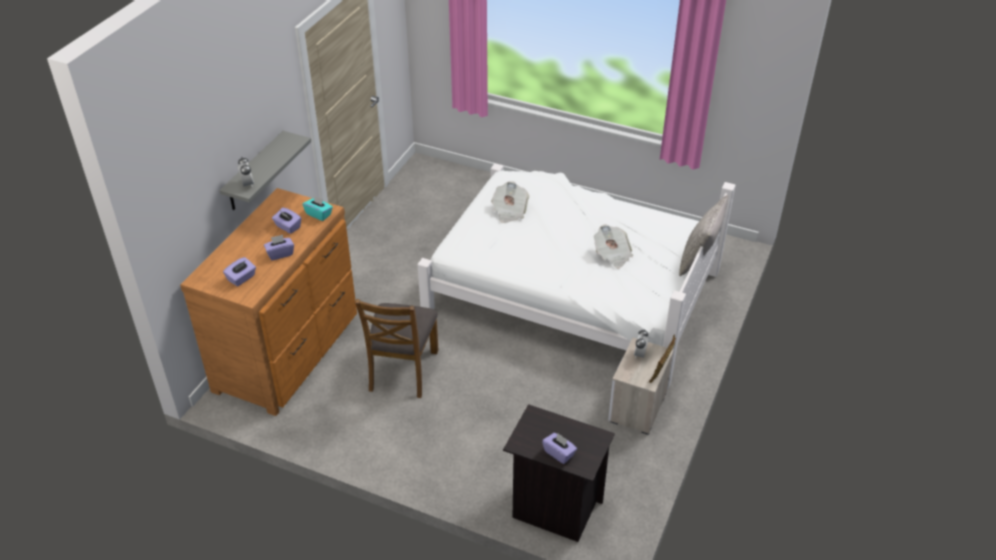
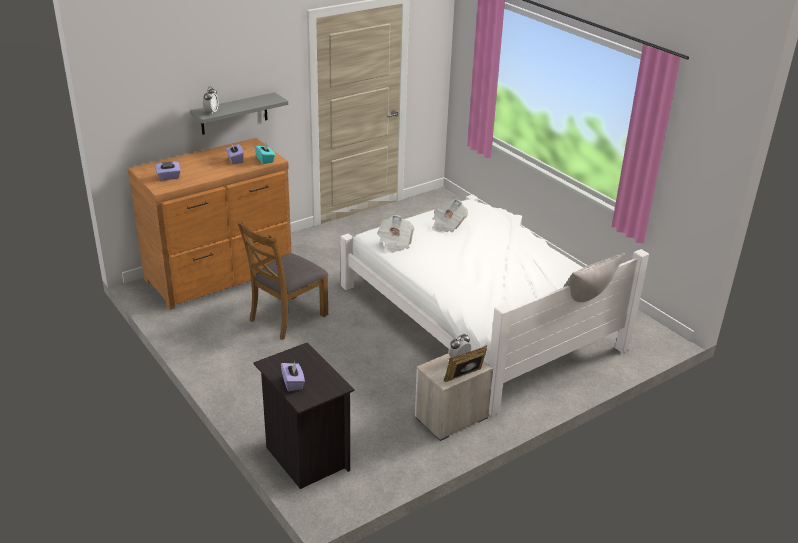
camera: 30 degrees right, 10 degrees down
(280, 254) = (211, 172): purple tissue box -> none
(612, 255) = (503, 280): newspaper -> newspaper (395, 243)

